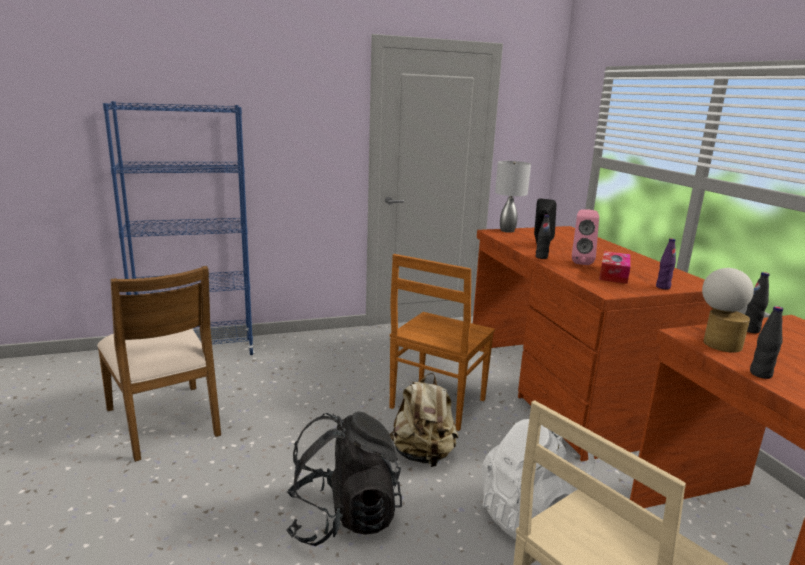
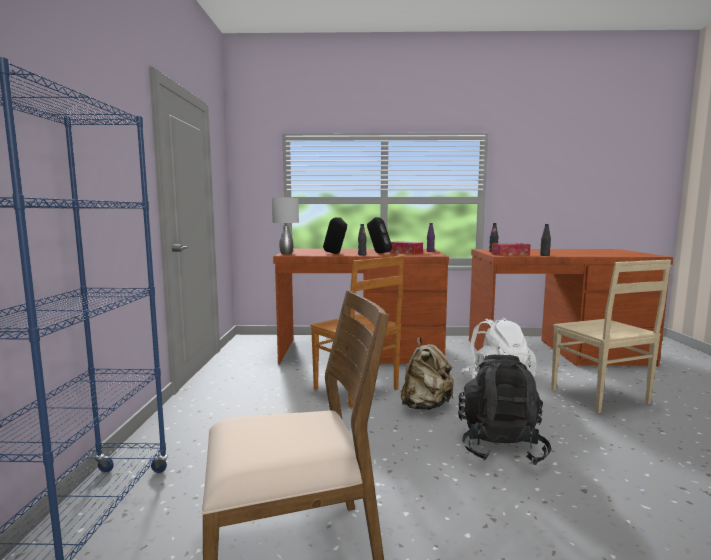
camera: 70 degrees left, 10 degrees down
(580, 262) = (378, 253): pink speaker -> black speaker
(717, 342) = (510, 254): table lamp -> tissue box

